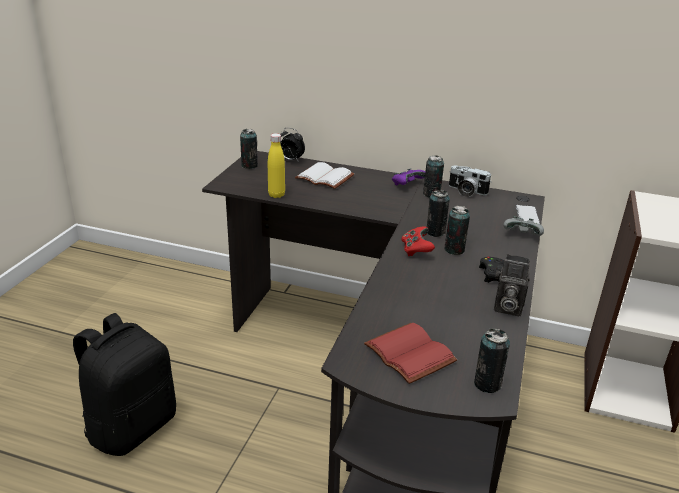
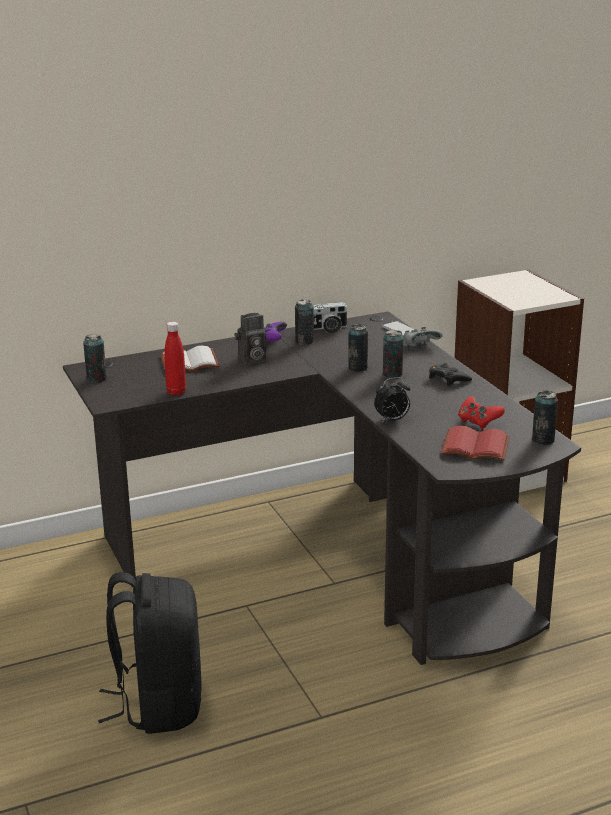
camera: 40 degrees left, 5 degrees down
(276, 195) = (176, 392): yellow bottle -> red bottle
(290, 160) = (127, 359): alarm clock -> alarm clock (392, 420)
(416, 250) = (367, 386): red game controller -> red game controller (478, 422)
(506, 307) = (485, 395): camera -> camera (251, 360)

